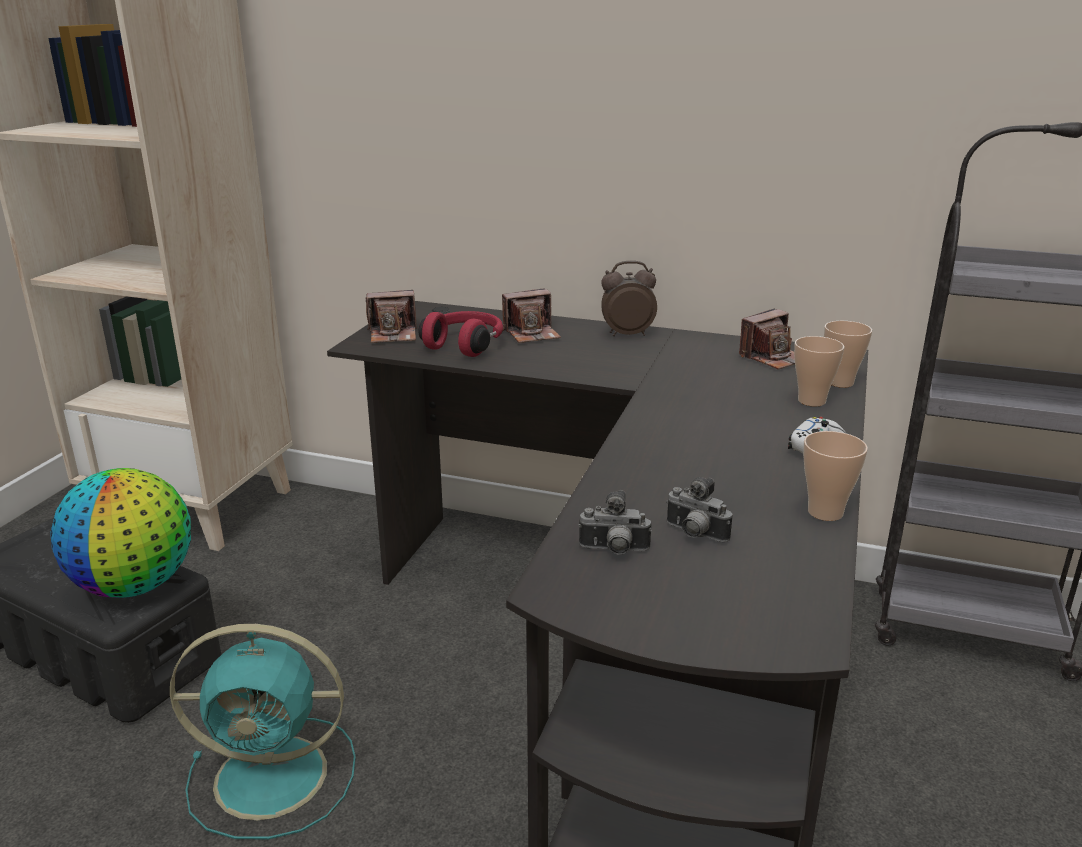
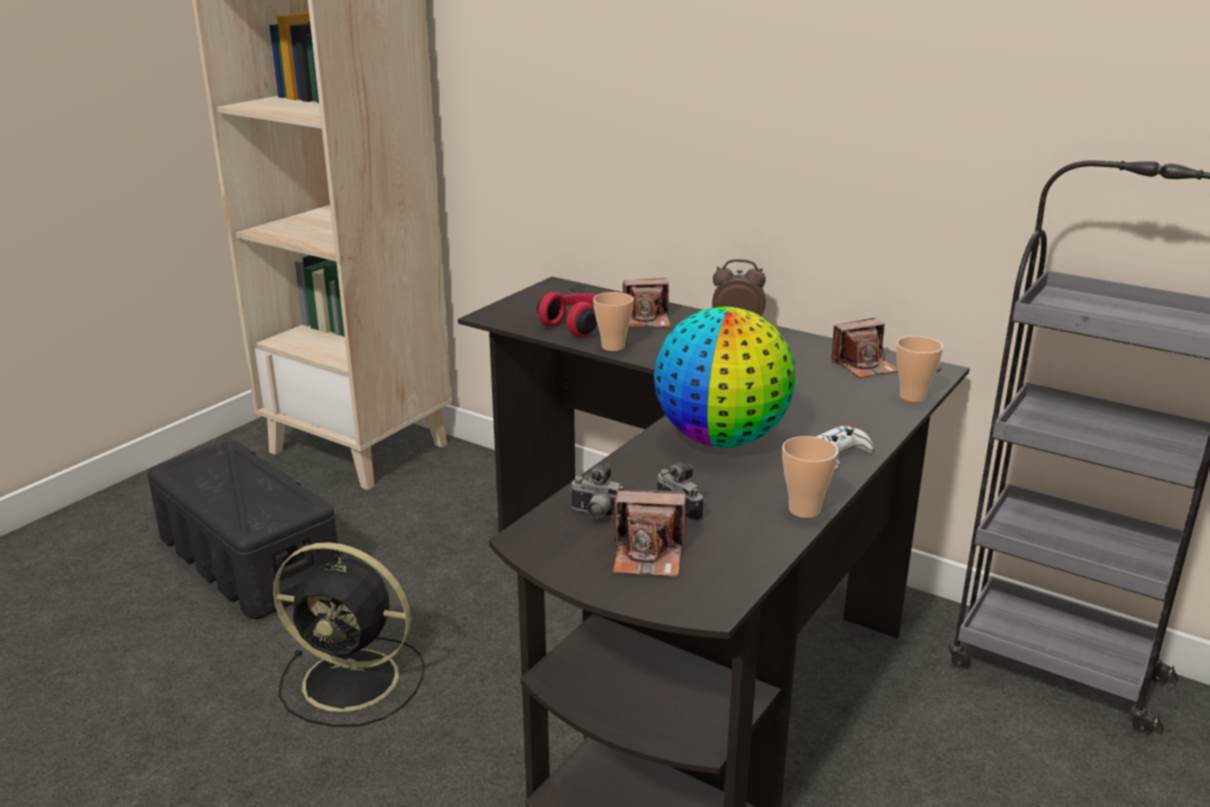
camera: 15 degrees right, 0 degrees up
(135, 585) = (274, 504): globe -> globe (721, 439)
(276, 776) = (355, 680): turquoise fan -> black fan
(393, 334) = (522, 309): camera -> camera (649, 556)
(811, 401) = (870, 411): cup -> cup (613, 347)

